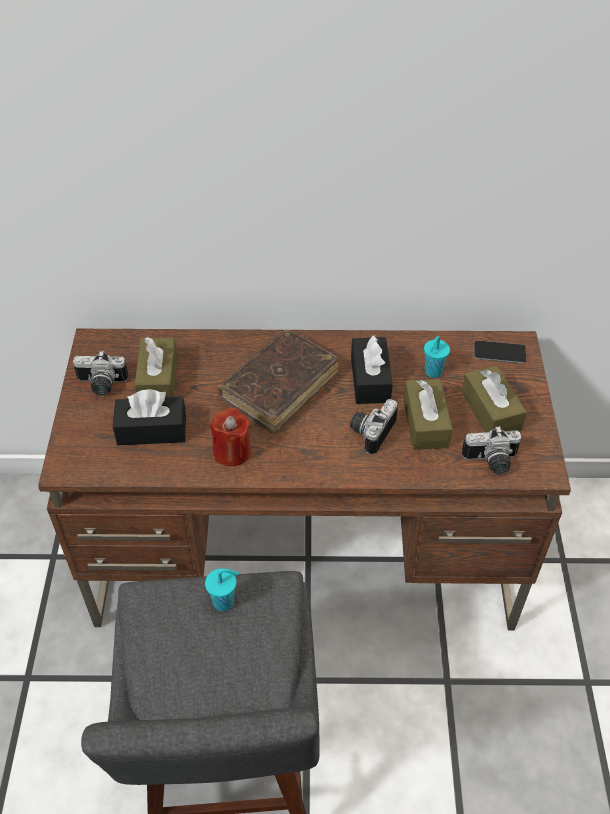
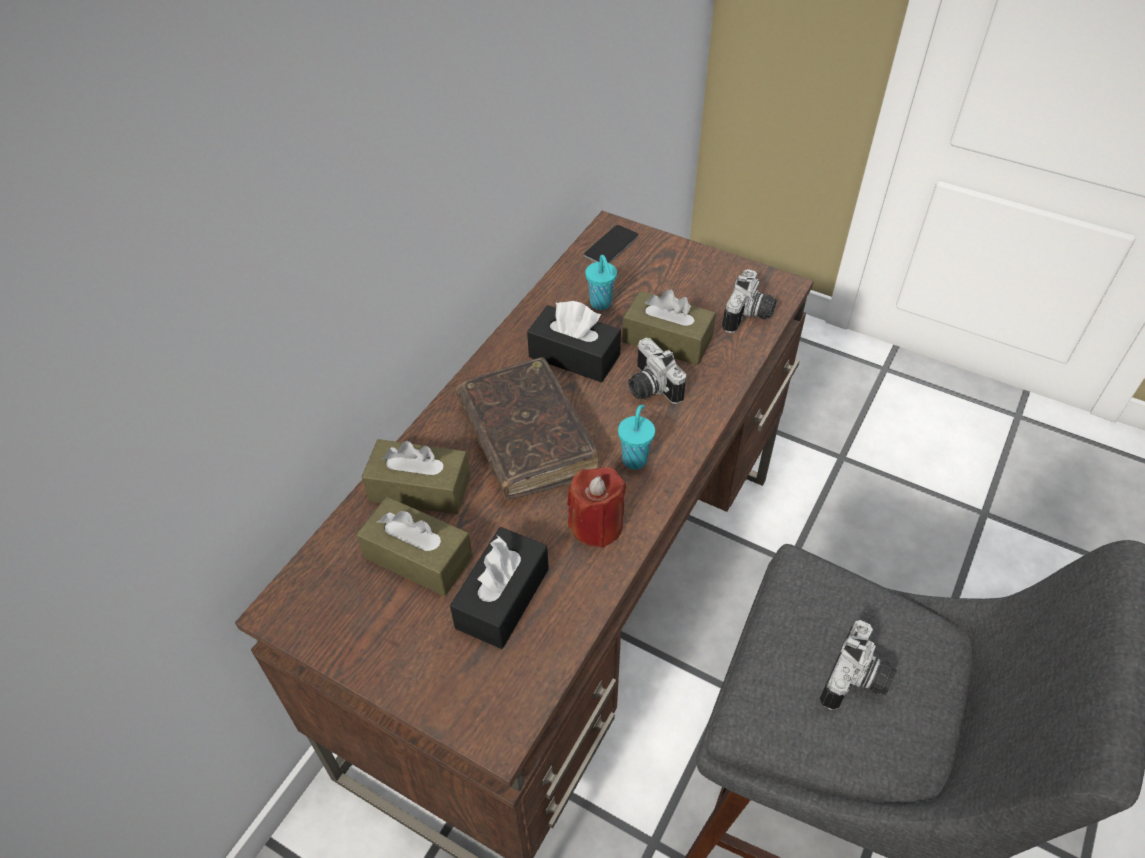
camera: 60 degrees left, 0 degrees up
(101, 385) = (376, 629): camera -> camera (857, 682)
(225, 602) = (804, 629): turquoise cup -> turquoise cup (635, 459)
(490, 411) = (684, 287): brown tissue box -> brown tissue box (420, 488)

